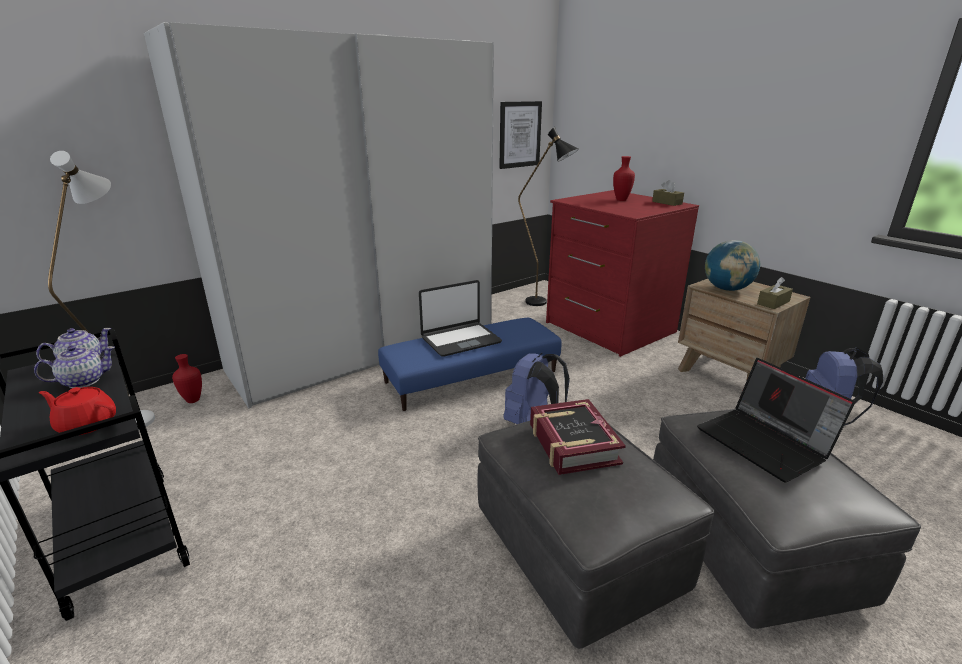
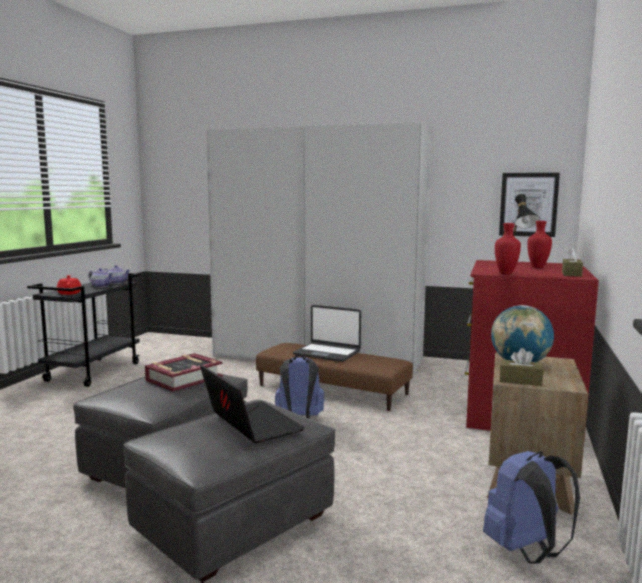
camera: 55 degrees right, 15 degrees down
(143, 415) = (181, 343): white floor lamp -> none
(193, 400) = (205, 346): red vase -> red vase (506, 274)
(471, 376) = (332, 389): blue ottoman -> brown ottoman
(765, 443) = (250, 424): laptop -> laptop turned 120 degrees clockwise

